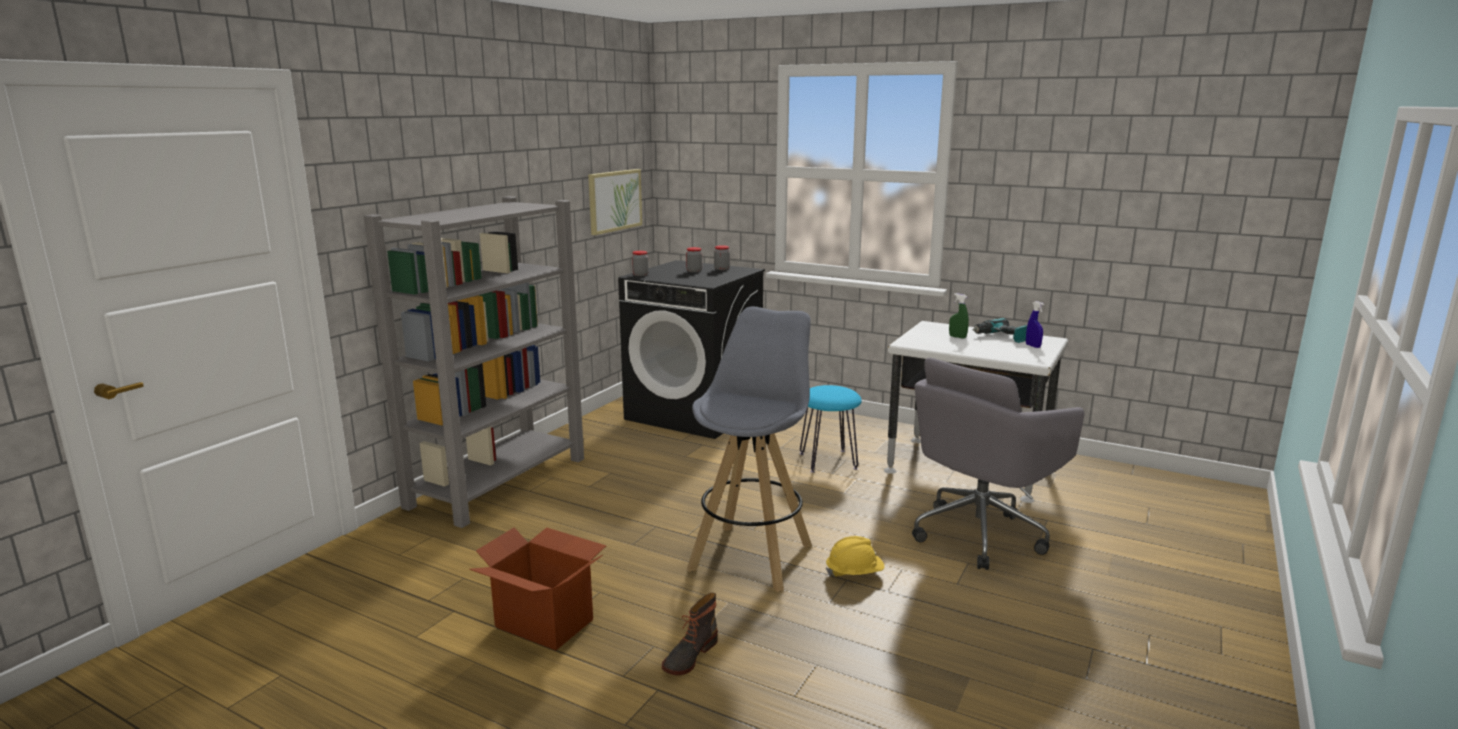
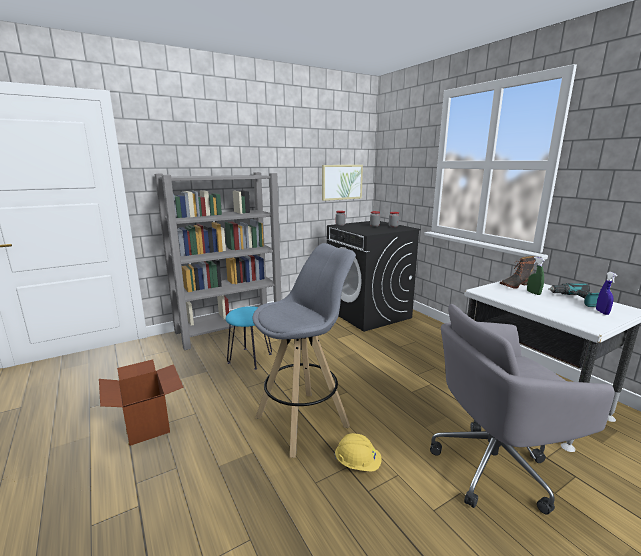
camera: 30 degrees right, 0 degrees up
(689, 656) = (185, 486): boot -> boot (515, 284)
(827, 461) = (421, 364): turquoise stool -> turquoise stool (250, 358)

